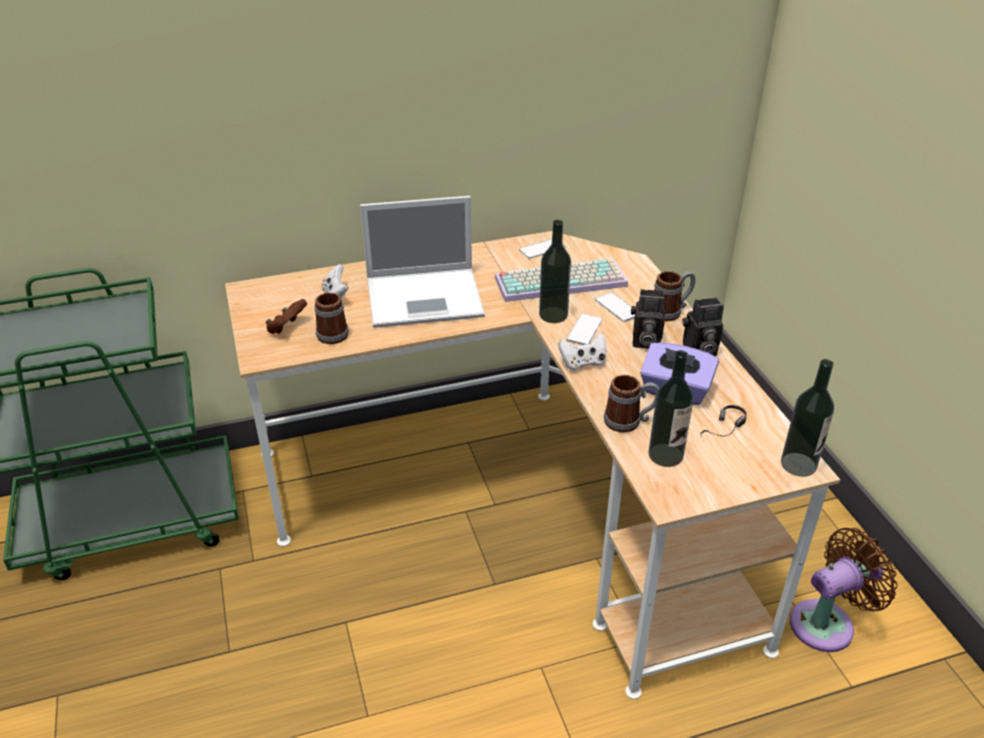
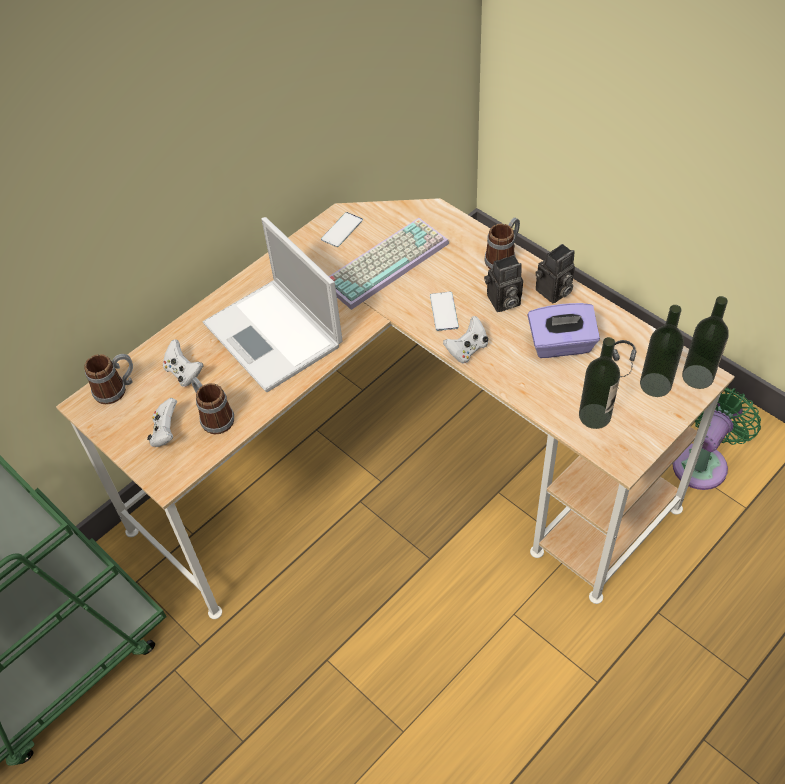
camera: 25 degrees left, 15 degrees up
(287, 328) = (166, 432): brown game controller -> white game controller
(426, 297) = (274, 336): laptop -> laptop turned 90 degrees clockwise
(553, 315) = (405, 306): bottle -> bottle (655, 384)
(617, 307) = (455, 273): phone -> none
(629, 421) = (545, 395): mug -> mug (116, 389)
(827, 623) = (702, 462): brown fan -> green fan

